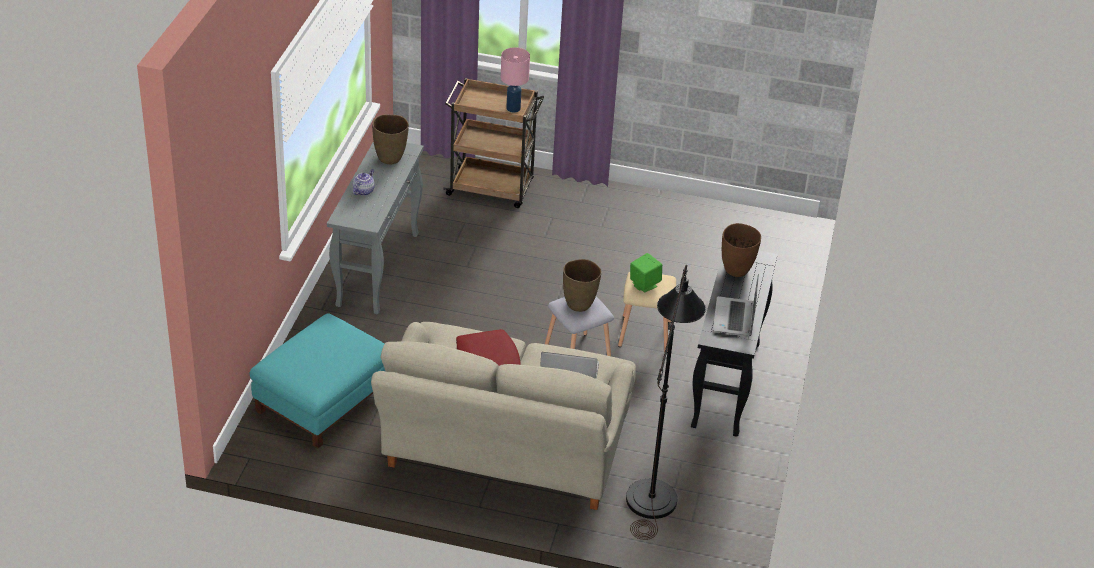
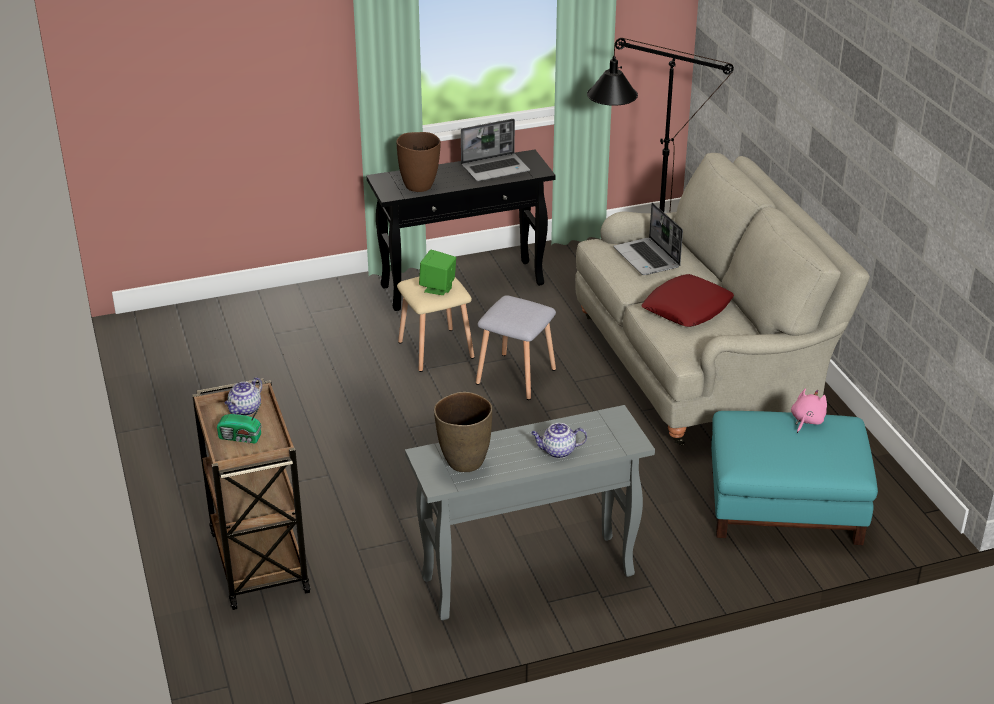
camera: 120 degrees left, 5 degrees down
(333, 371) = (806, 421): none -> pink plush toy
(488, 99) = (241, 438): none -> radio
(513, 108) = (245, 410): pink table lamp -> teapot
(579, 304) = (515, 312): brown vase -> none

